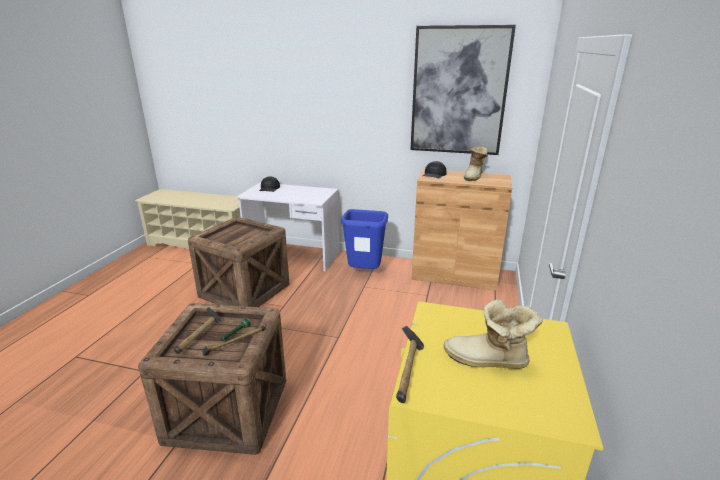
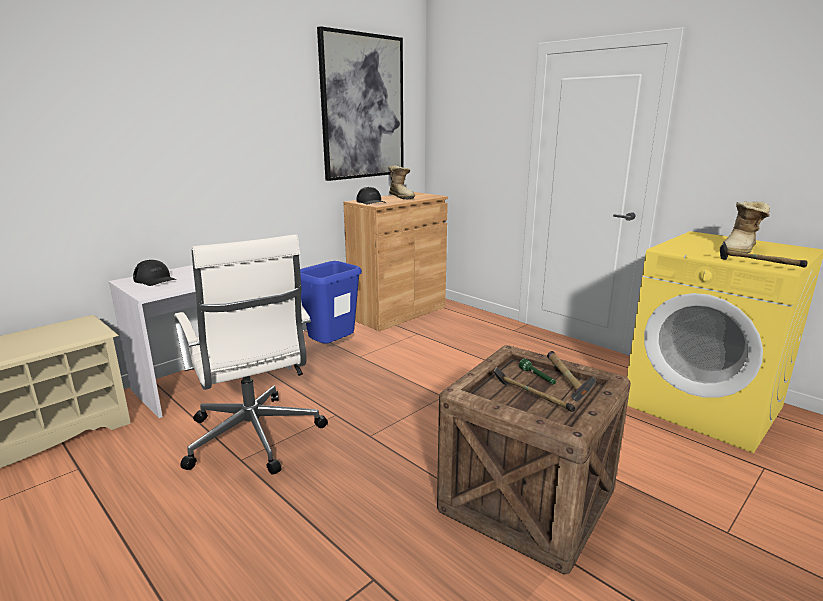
camera: 60 degrees left, 5 degrees down
(243, 292) = (254, 438): crate -> white office chair

